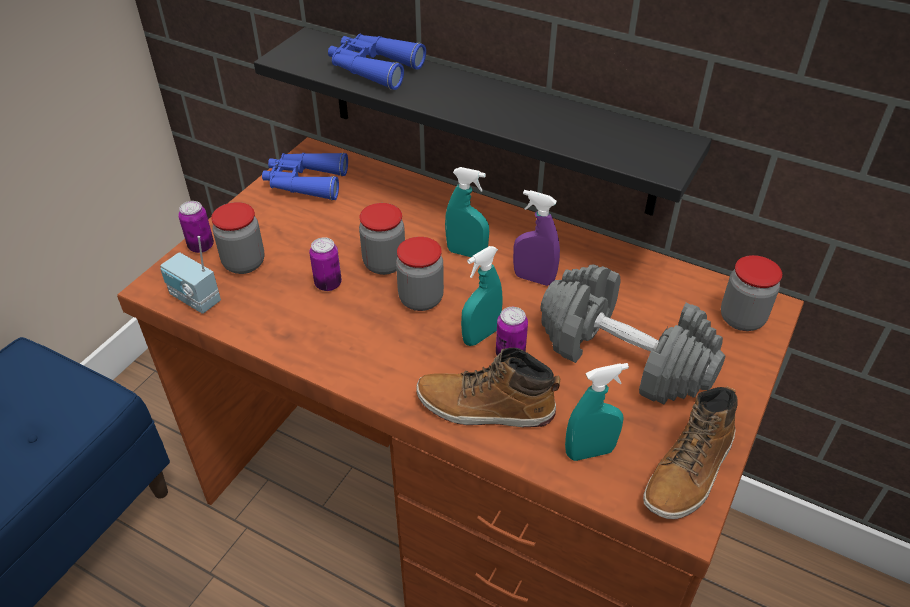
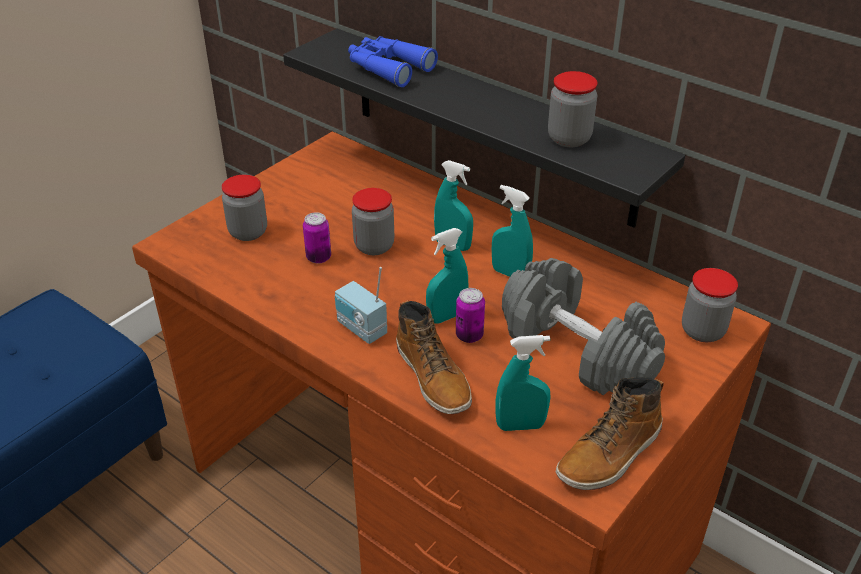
camera: 10 degrees right, 5 degrees down
(194, 300) = (197, 258): radio -> radio (360, 329)
(201, 246) = (214, 214): can -> none
(305, 183) = (320, 170): blue binoculars -> none
(421, 299) = (399, 279): jar -> jar (569, 139)
(485, 408) = (433, 377): boot -> boot turned 135 degrees counterclockwise
(533, 278) = (510, 274): purple spray bottle -> turquoise spray bottle

